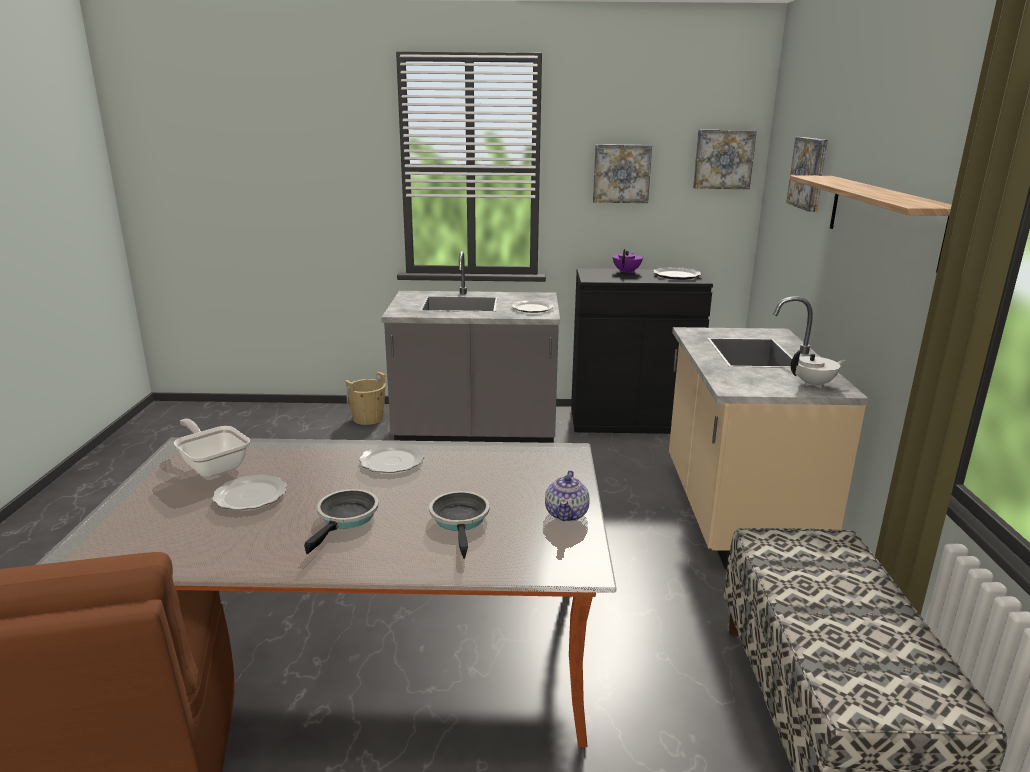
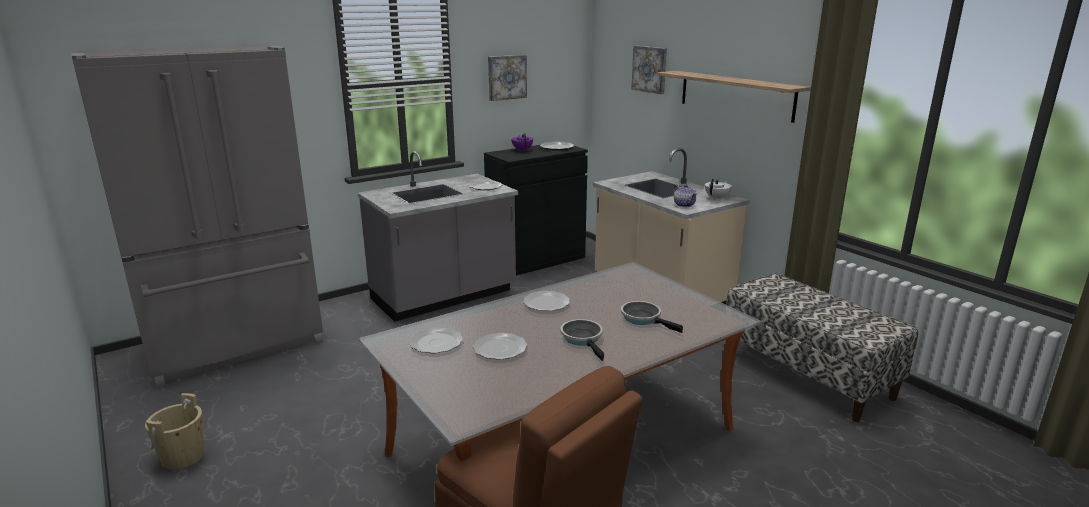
camera: 35 degrees left, 0 degrees up
(213, 465) = (436, 342): frying pan -> plate
(246, 424) = (236, 345): none -> grey fridge
(368, 418) = (343, 310): beige bucket -> beige bucket (183, 456)
(567, 514) = (686, 298): teapot -> teapot (684, 205)
(723, 159) = (567, 62): picture -> none

